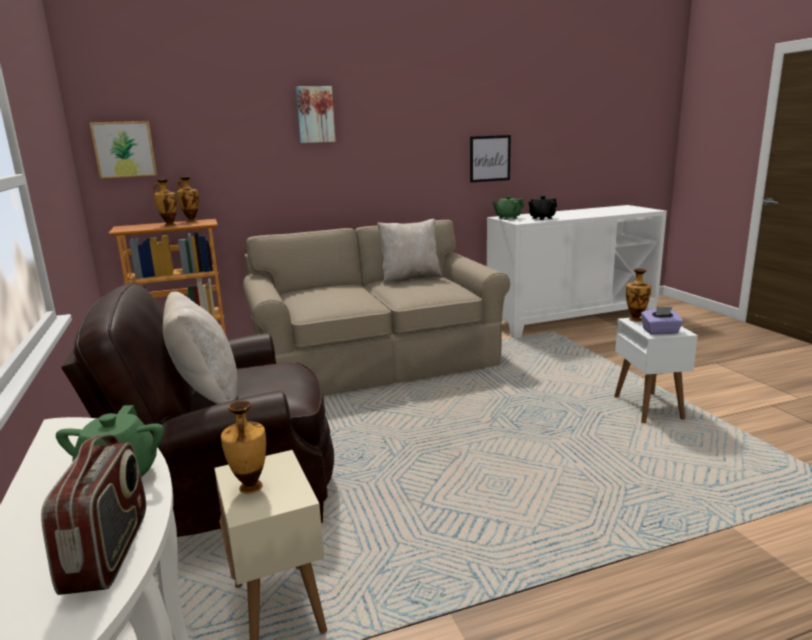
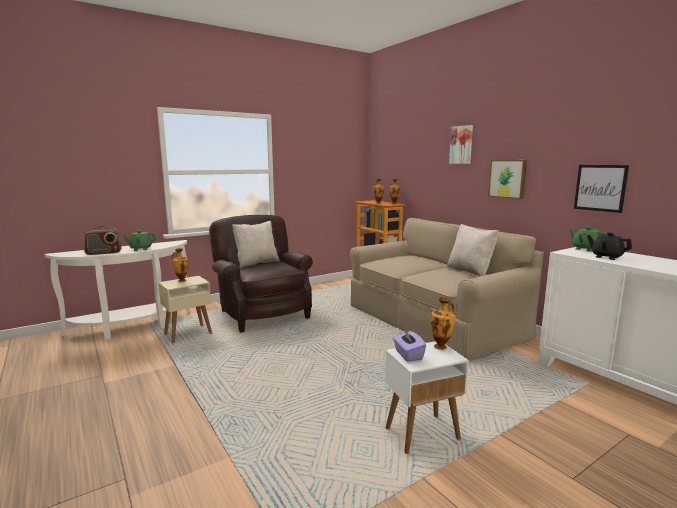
camera: 75 degrees right, 5 degrees down
(124, 149) = (382, 163): picture -> picture (508, 178)

